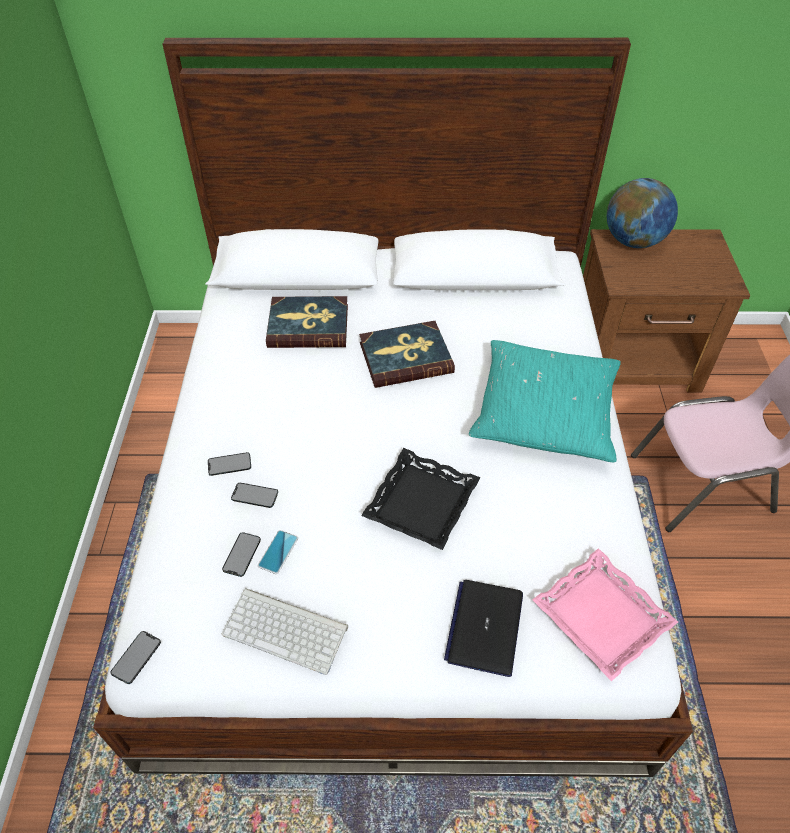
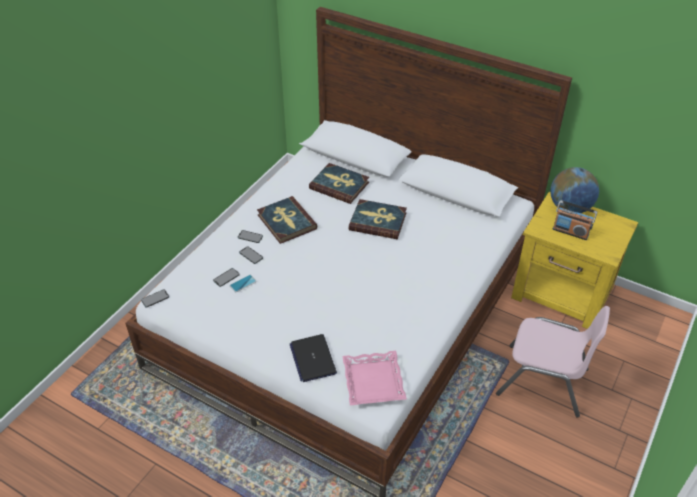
camera: 30 degrees right, 5 degrees down
(271, 414) = (286, 222): none -> book
(287, 629) = (223, 317): keyboard -> none
(420, 502) = (327, 293): black tray -> none
(484, 627) = (312, 358): laptop -> laptop turned 60 degrees counterclockwise
(545, 412) = (430, 279): turquoise pillow -> none
(636, 360) = (563, 294): brown nightstand -> yellow nightstand
(661, 271) = (570, 232): none -> radio

